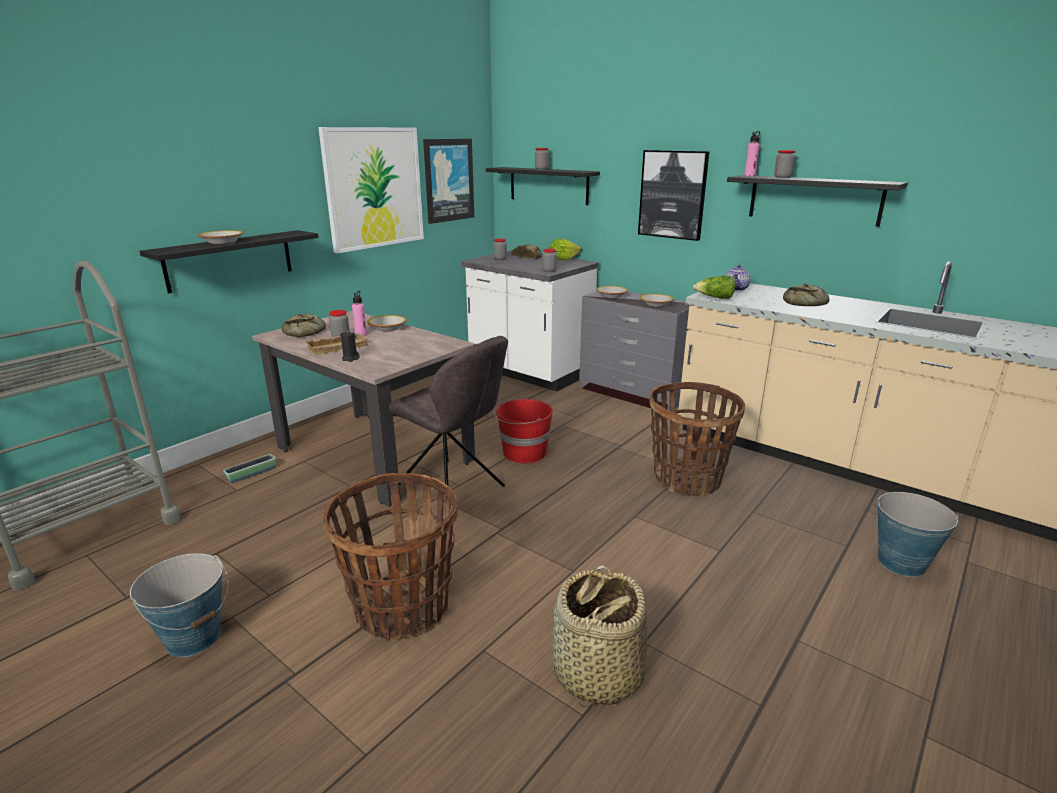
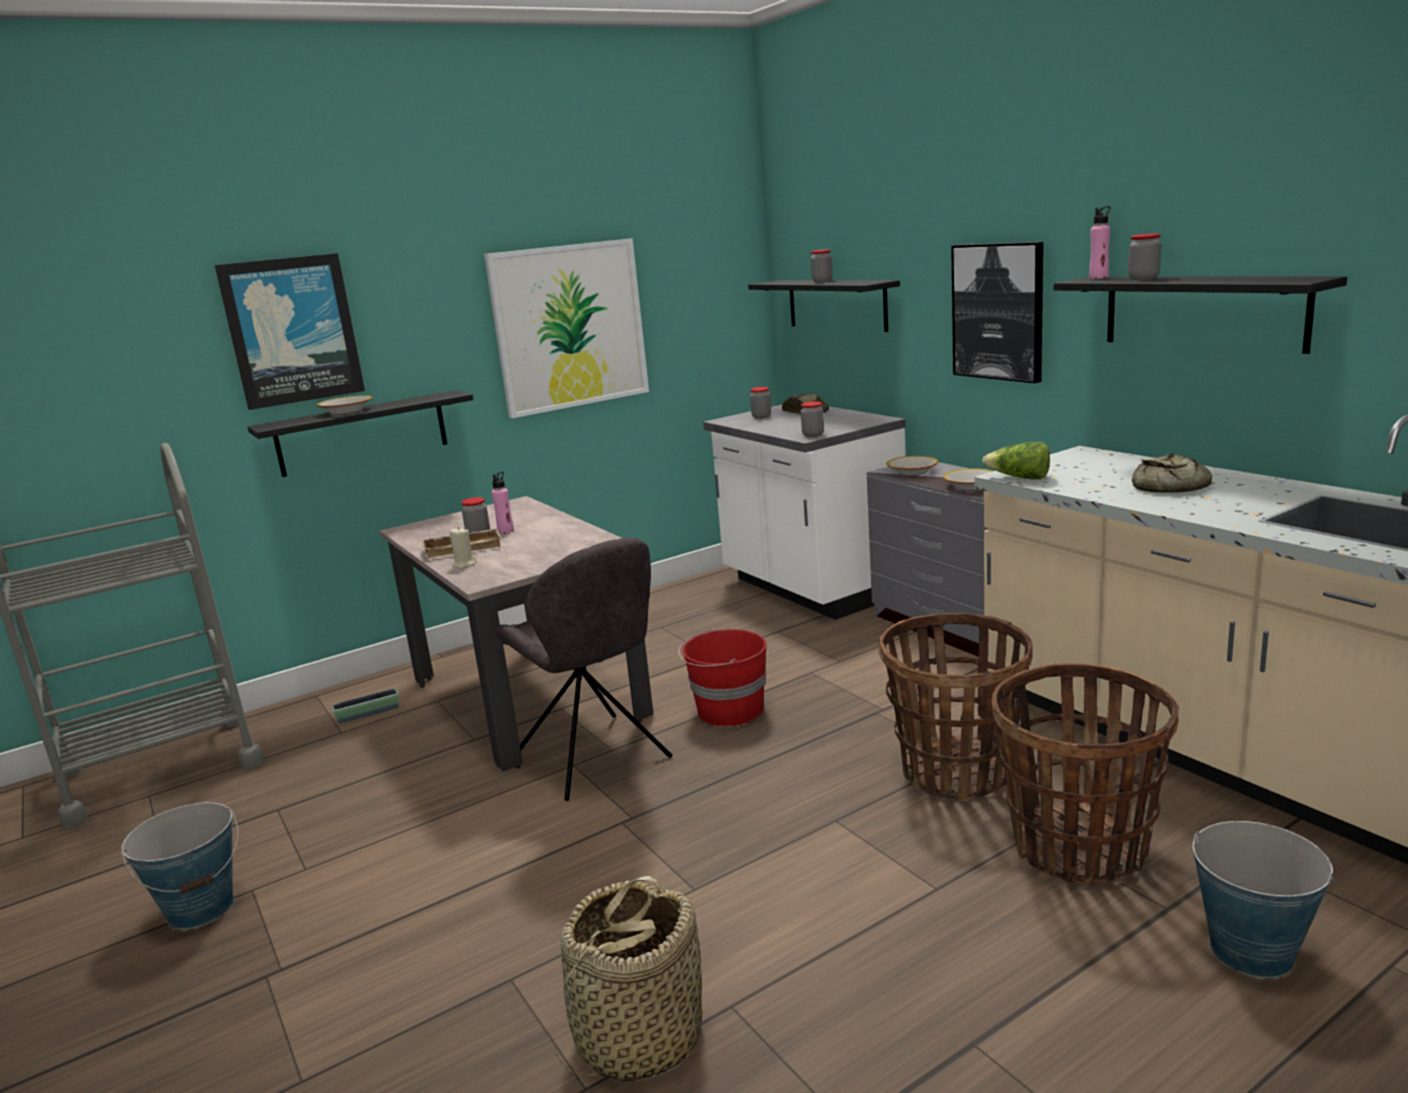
camera: 20 degrees right, 5 degrees down
(306, 332) = (444, 526): bread -> none
(350, 358) = (464, 564): black candle -> beige candle
(388, 328) = (547, 522): bowl -> none
(401, 608) = (444, 907): basket -> basket (1078, 848)
(448, 180) = (690, 306): picture -> picture (292, 330)
(563, 259) = (854, 415): lettuce -> none
(736, 288) = (1076, 461): teapot -> none

